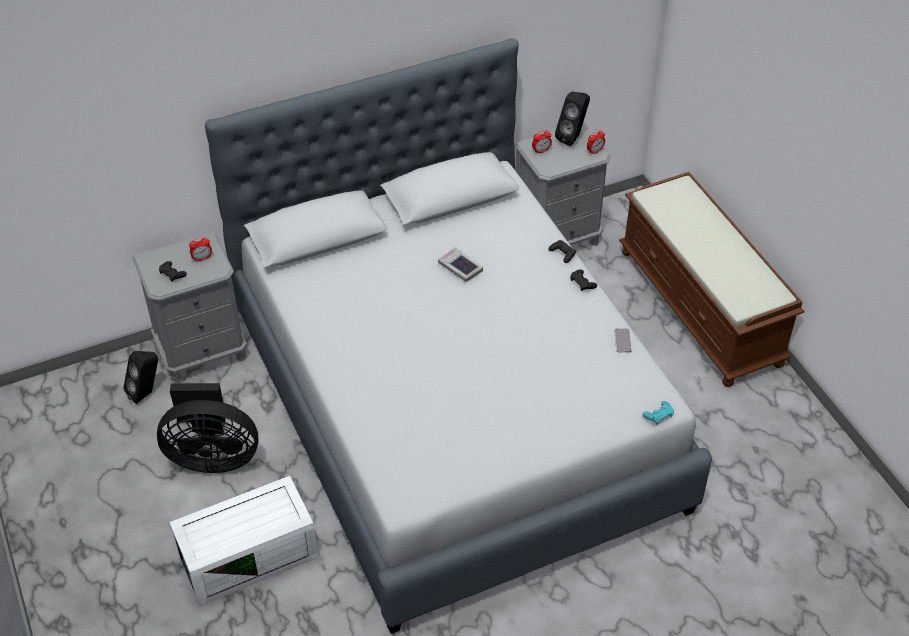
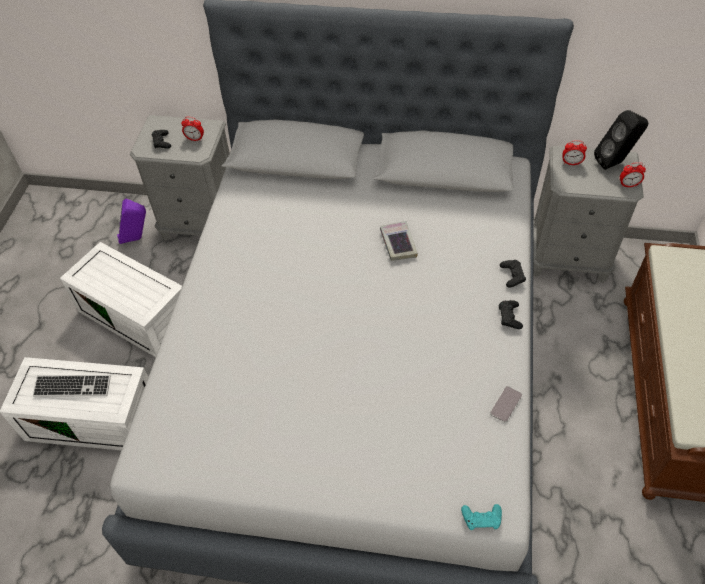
camera: 35 degrees right, 5 degrees up
(147, 393) = (137, 238): black speaker -> purple speaker
(212, 456) = (138, 315): black fan -> white storage box
(240, 520) = (73, 387): none -> keyboard

